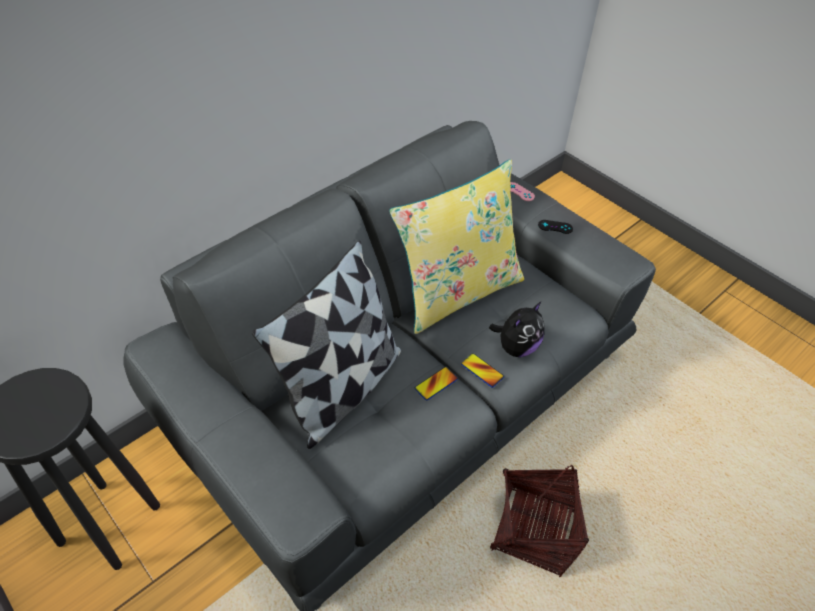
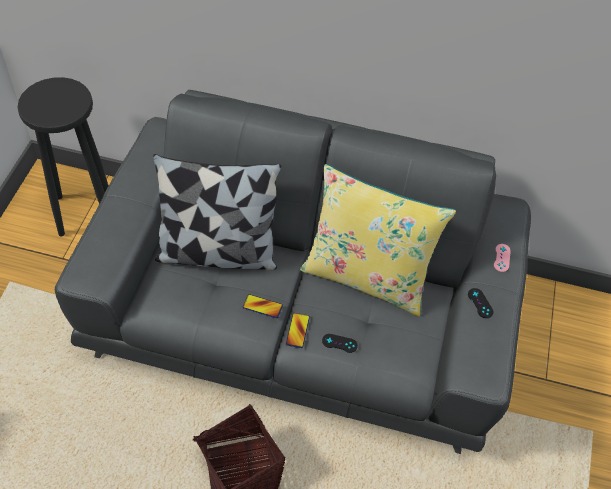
camera: 55 degrees right, 5 degrees up
(516, 347) = (339, 343): plush toy -> black game controller

